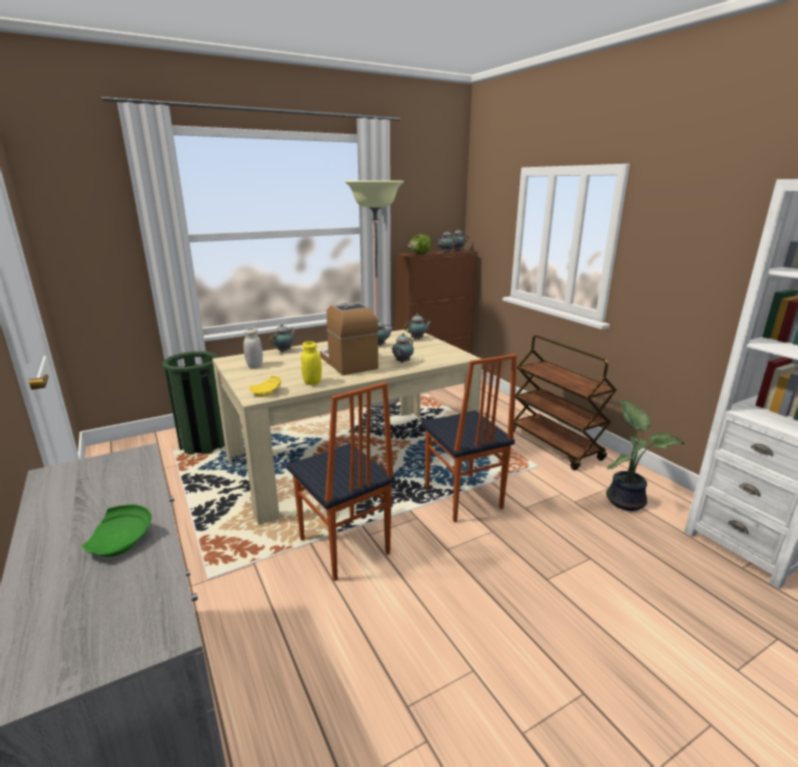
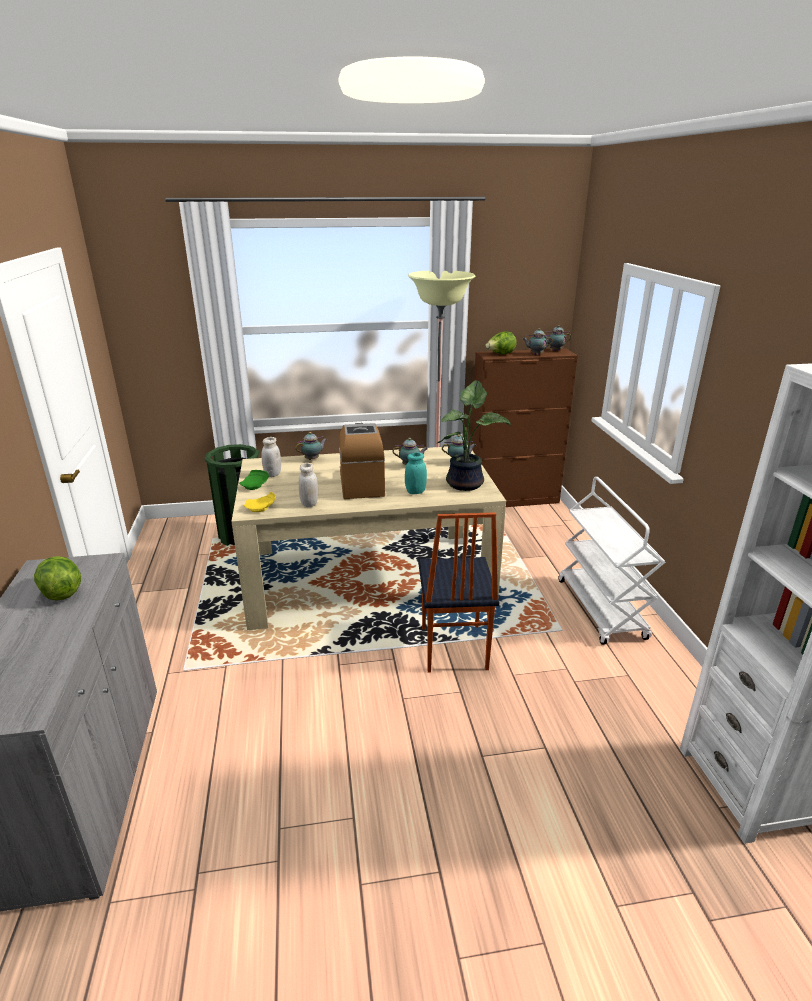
camera: 20 degrees right, 5 degrees up
(104, 492) = (61, 592): none -> lettuce
(121, 541) = (46, 637): green plate -> green plate (255, 485)
(312, 382) = (309, 503): yellow jar -> white jar
(343, 547) = (308, 671): chair -> none
(402, 362) = (415, 492): teapot -> turquoise jar
(555, 445) = (601, 609): brown cart -> white cart
(626, 500) = (638, 694): potted plant -> potted plant (467, 483)

